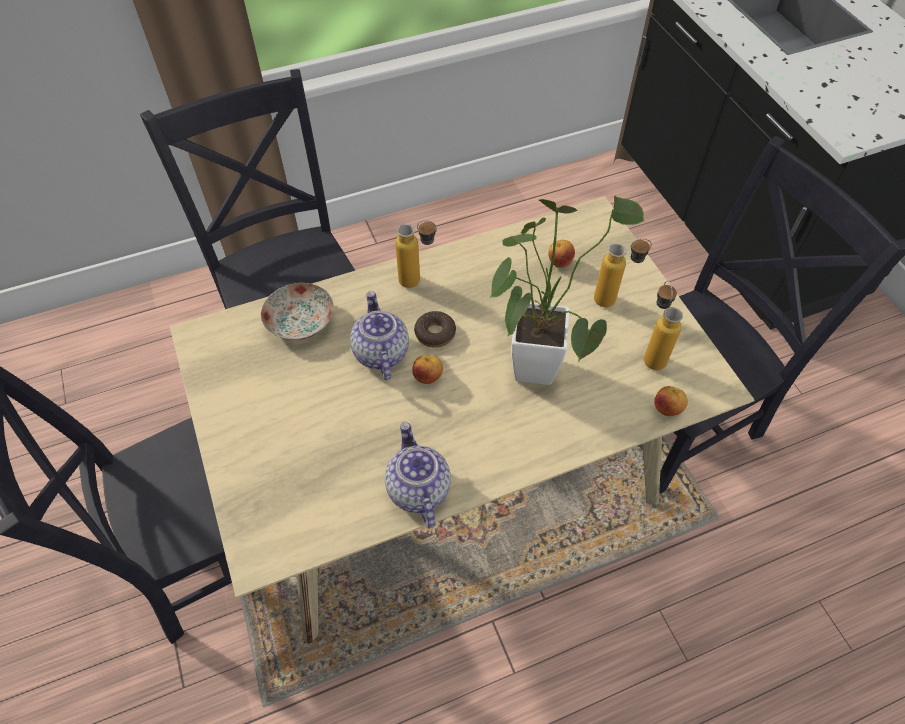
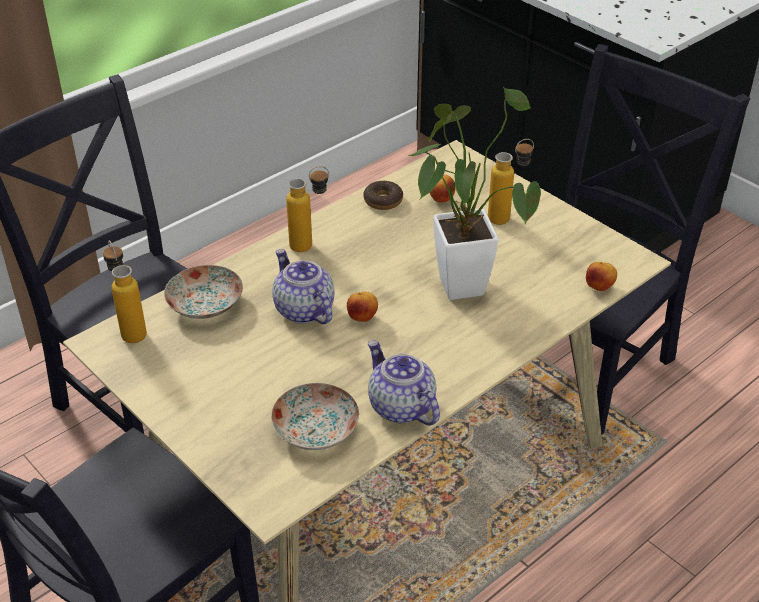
camera: 20 degrees left, 15 degrees down
(333, 490) = (317, 430): none -> plate
(435, 333) = (350, 282): donut -> donut (383, 200)
(651, 353) = (563, 249): bottle -> bottle (130, 329)

